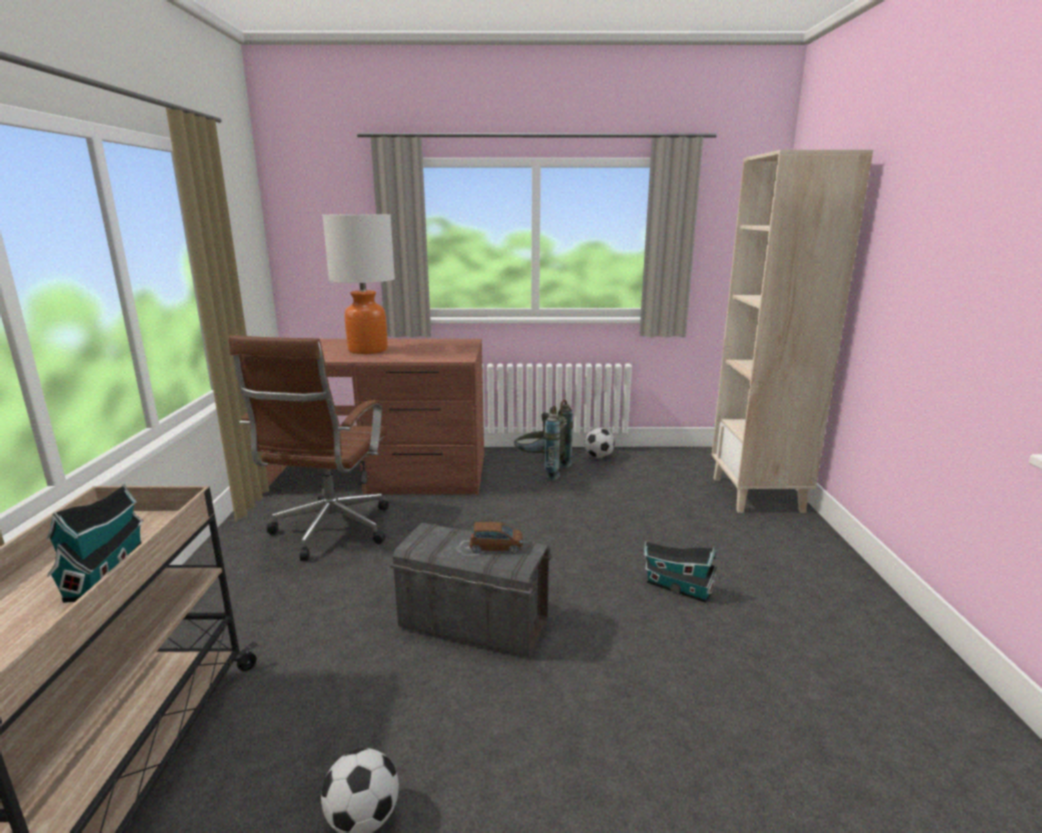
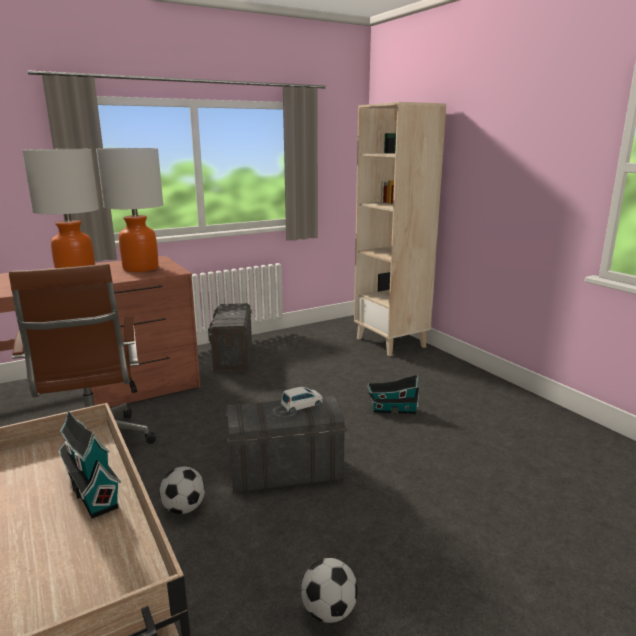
camera: 30 degrees left, 0 degrees up
(436, 349) = (141, 268): none -> table lamp
(496, 547) = (302, 406): brown toy car -> white toy car
(542, 470) = (233, 358): grey backpack -> grey storage box
(598, 457) = (267, 340): football -> football (184, 508)

